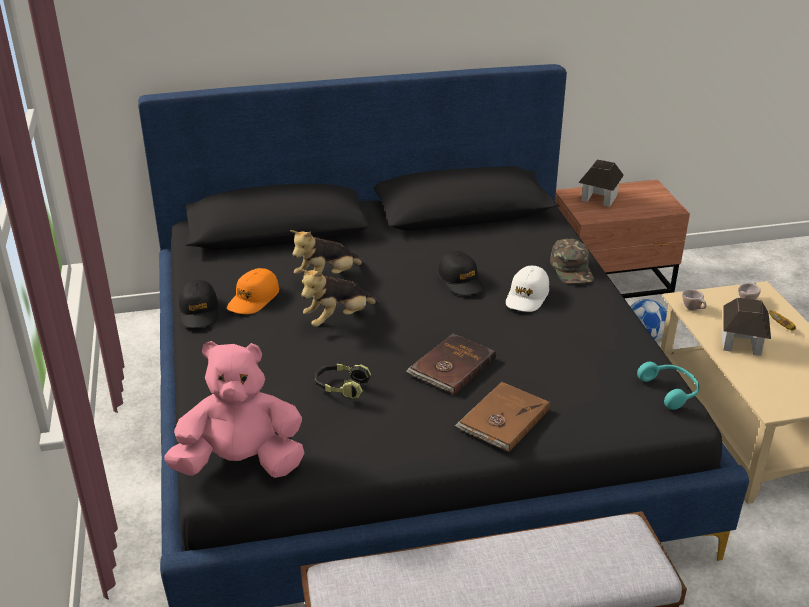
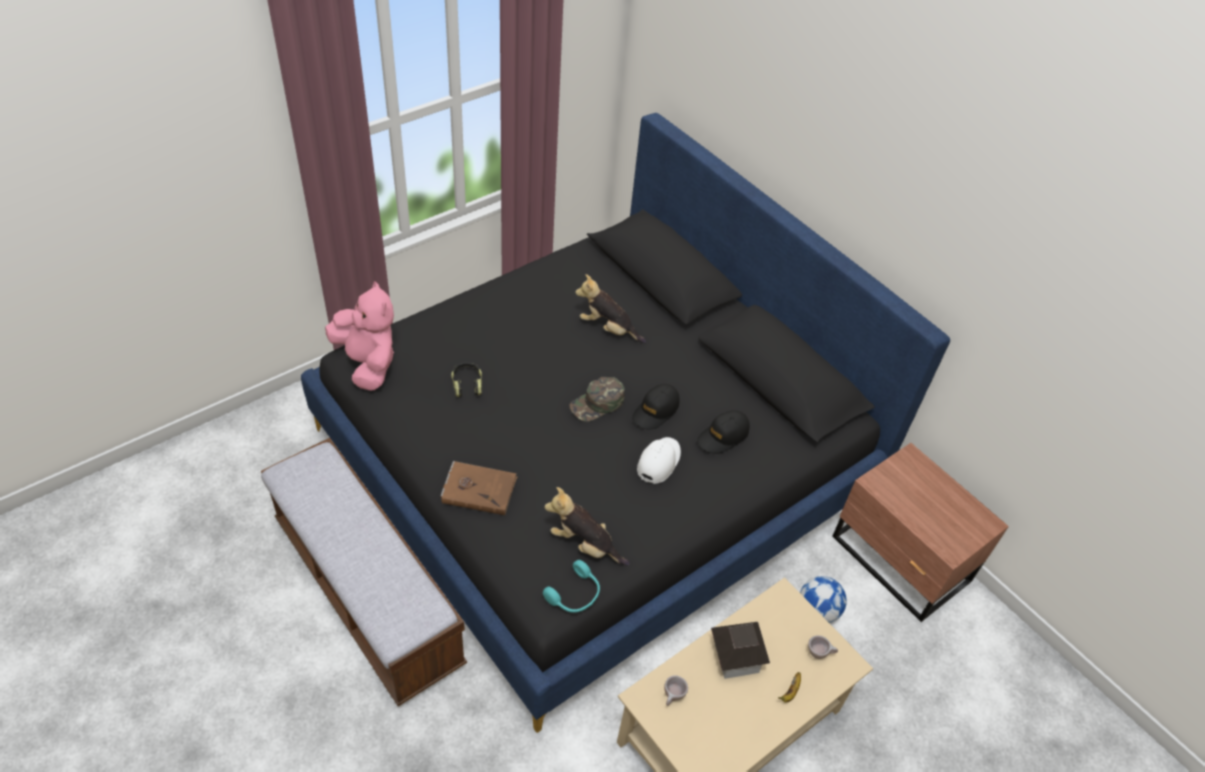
camera: 60 degrees right, 15 degrees up
(199, 312) = (521, 277): black cap -> black cap (723, 436)
(253, 299) = (553, 299): orange cap -> none
(338, 319) = (554, 354): plush toy -> plush toy (585, 545)
(451, 366) = (530, 440): brown book -> none
(527, 296) = (658, 462): white cap -> white cap turned 120 degrees clockwise
(572, 269) = (728, 483): green cap -> green cap (597, 404)
(599, 198) = (921, 483): toy house -> none
(693, 309) = (771, 608): beige cup -> beige cup (672, 697)

